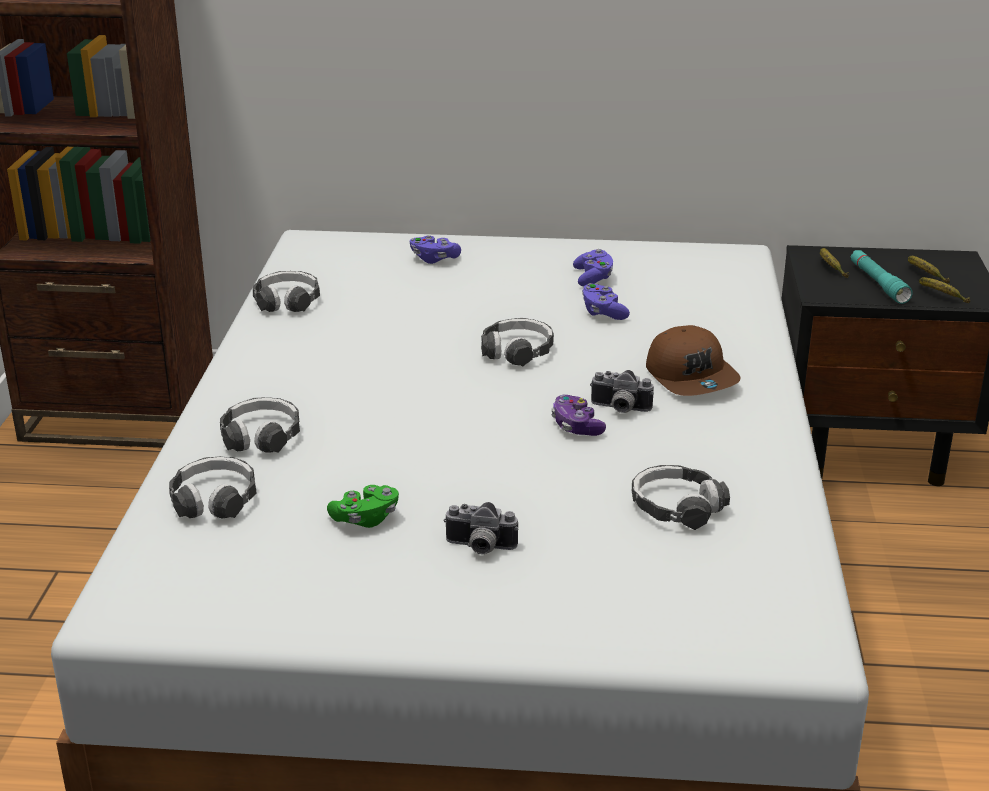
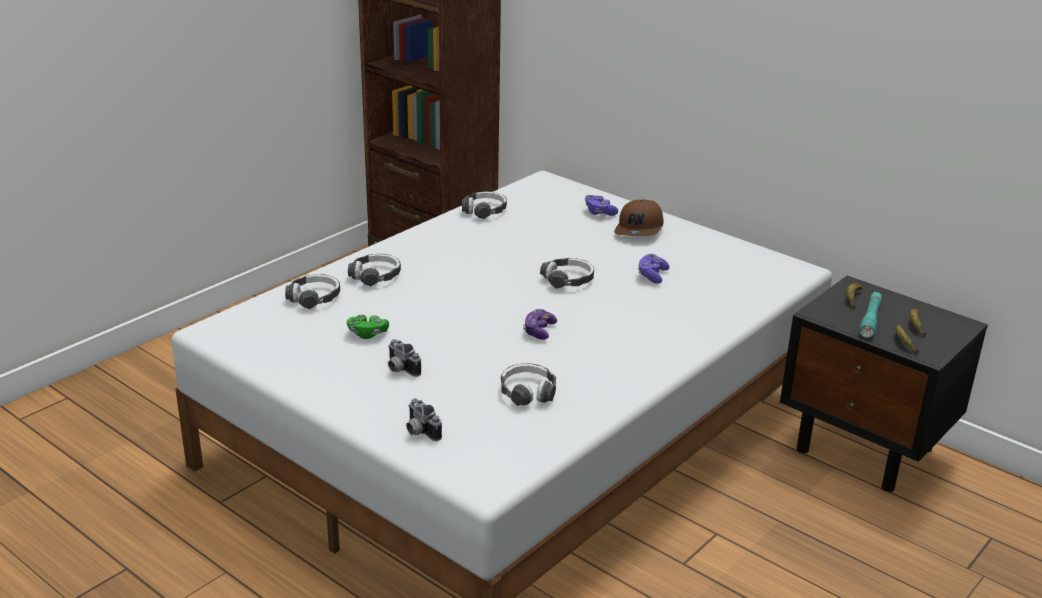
camera: 35 degrees right, 0 degrees up
(593, 278) = (678, 254): purple game controller -> none
(619, 409) = (576, 331): camera -> camera (419, 431)
(692, 376) = (647, 329): brown cap -> brown cap (639, 229)

